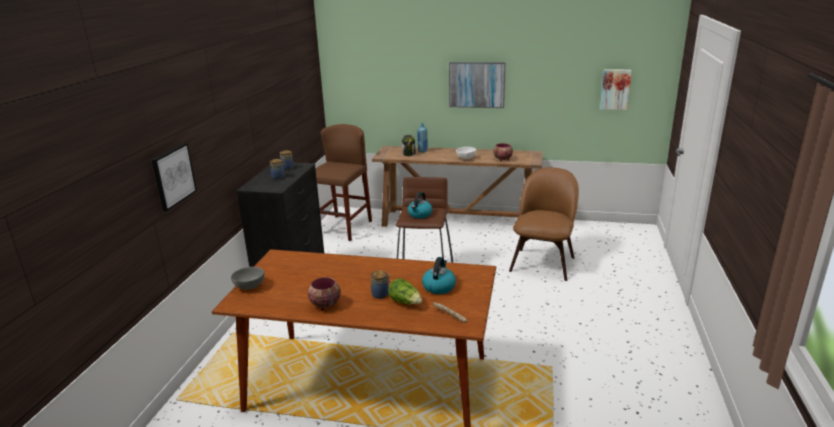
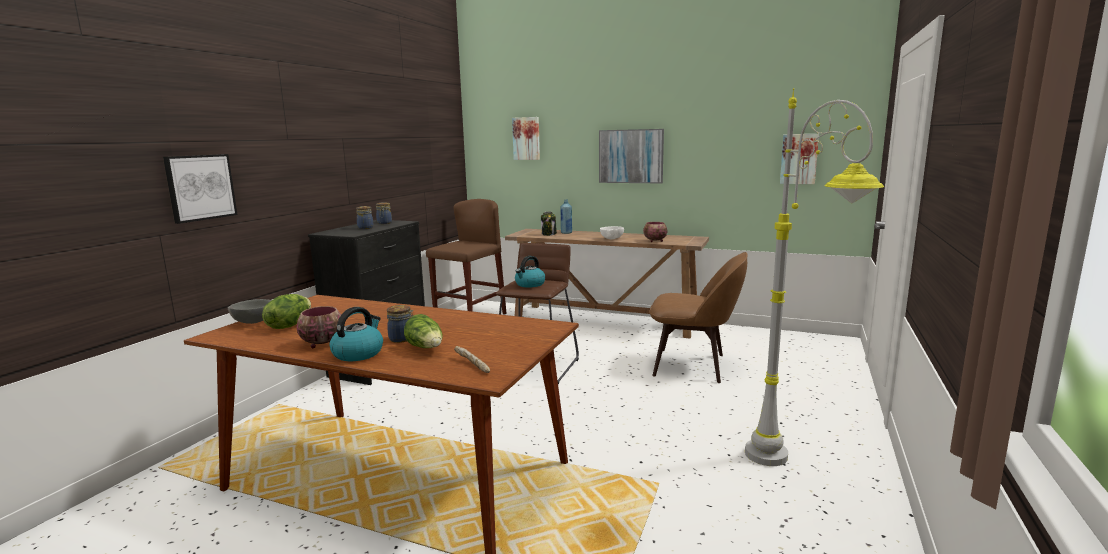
camera: 10 degrees right, 10 degrees down
(281, 288) = (289, 325): none -> lettuce
(381, 67) = (526, 138): none -> picture
(439, 286) = (484, 336): kettle -> kettle (358, 353)
(543, 263) = (693, 365): brown chair -> brown chair turned 75 degrees clockwise
(635, 348) = (793, 473): none -> grey floor lamp

